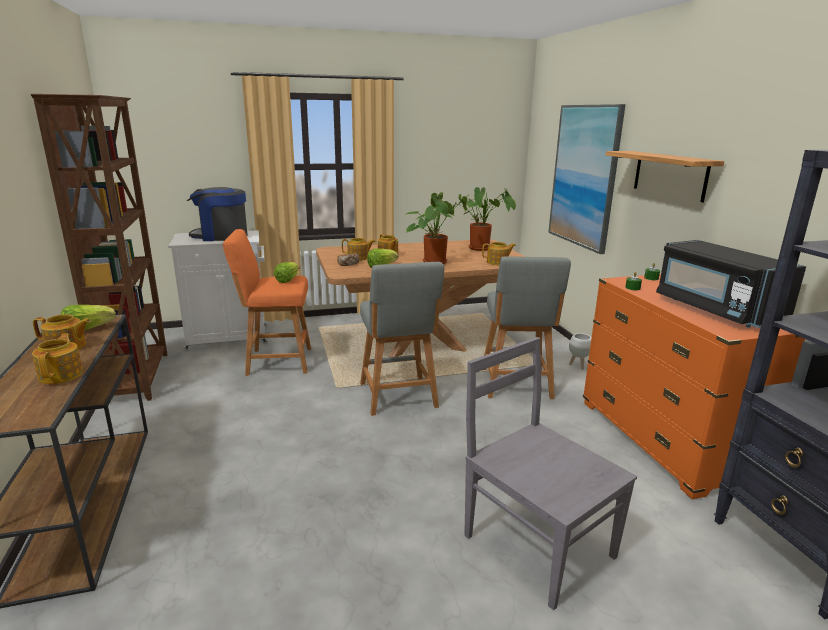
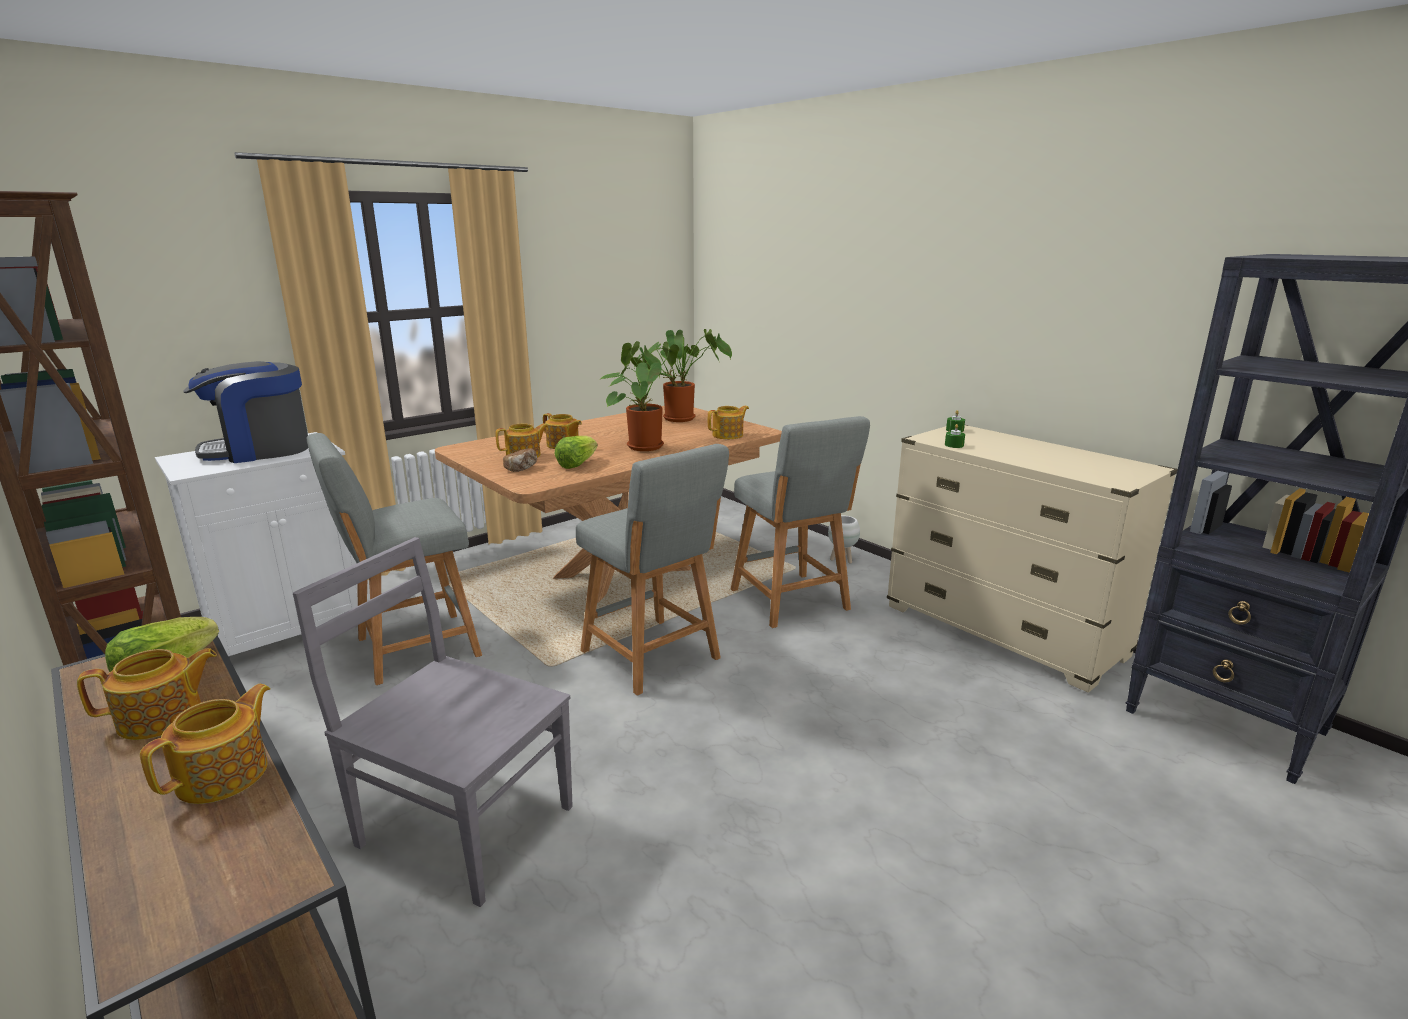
camera: 25 degrees left, 0 degrees up
(62, 375) = (225, 775): teapot -> teapot turned 60 degrees clockwise
(275, 361) = (411, 649): orange stool -> grey stool
(287, 280) = (424, 509): lettuce -> none
(536, 543) = (985, 805): grey chair -> grey chair (462, 823)
(584, 176) = (805, 305): picture -> none
(661, 441) = (1003, 631): orange dresser -> beige dresser
(669, 175) = (951, 297): shelf -> none
(715, 309) = (1068, 458): black microwave -> none

